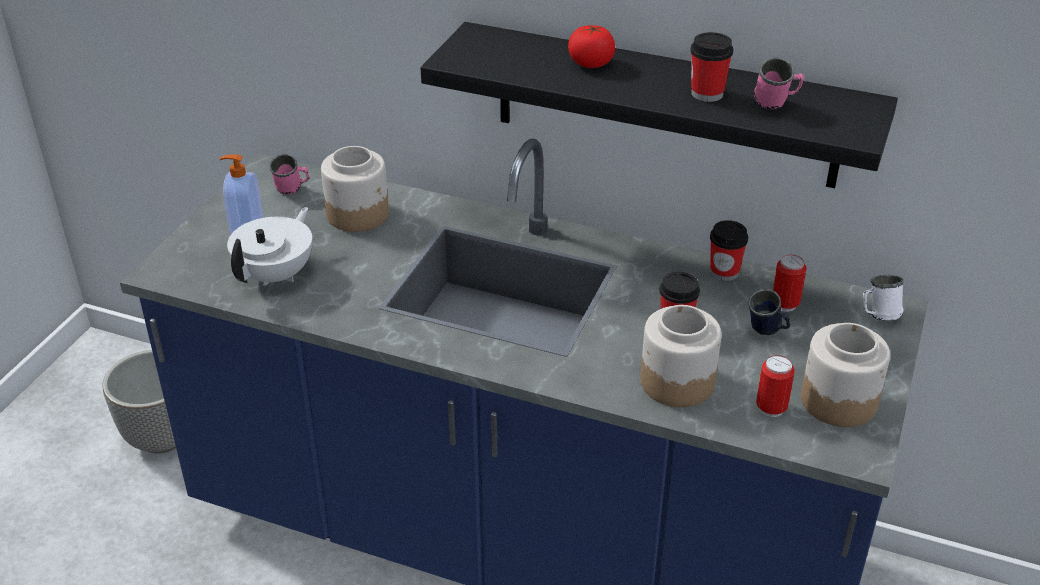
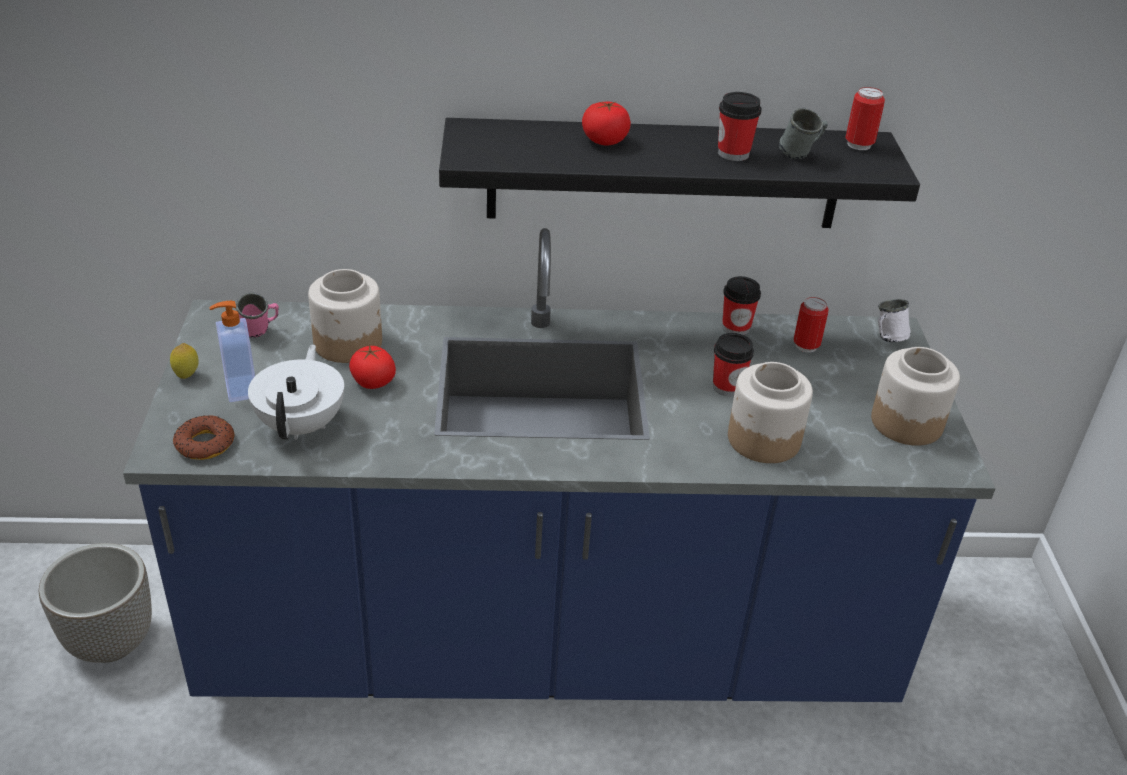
camera: 25 degrees left, 0 degrees up
(192, 273) = (204, 444): none -> donut
(213, 215) = (187, 376): none -> lemon
(356, 252) = (373, 382): none -> tomato
(767, 332) = (808, 375): blue mug -> none
(771, 408) = (857, 443): can -> can (859, 145)
(776, 105) = (801, 155): pink mug -> grey mug

